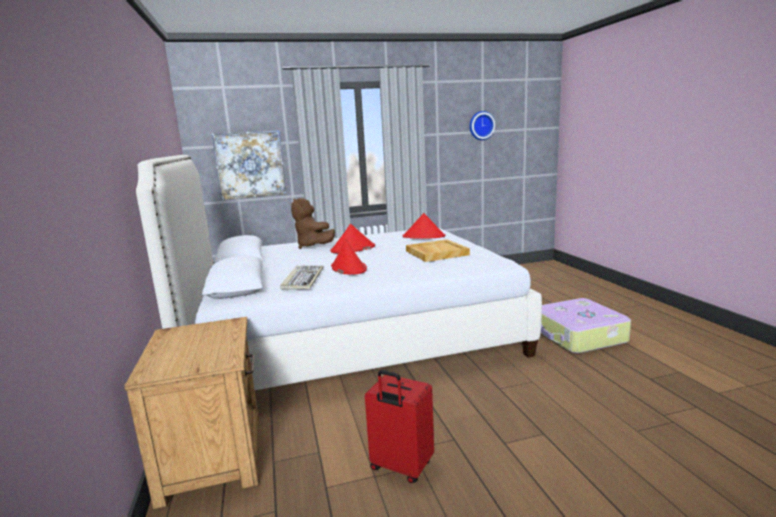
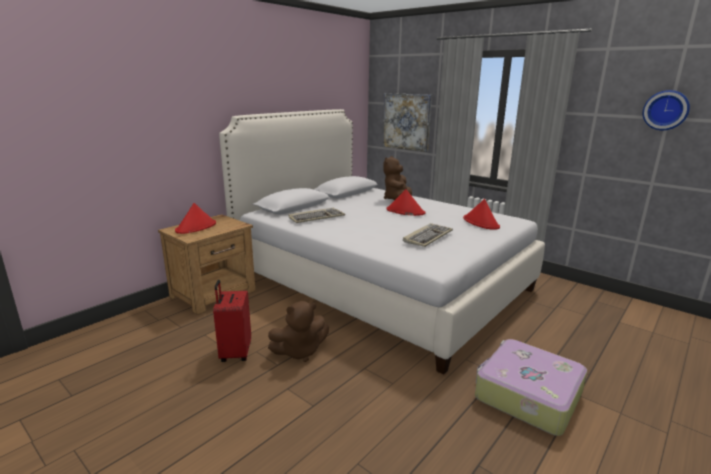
camera: 55 degrees right, 5 degrees up
(348, 268) = (353, 222): red hat -> red hat (196, 227)
(436, 253) = (427, 237): beige tray -> keyboard
(439, 417) = (300, 351): none -> brown plush toy

